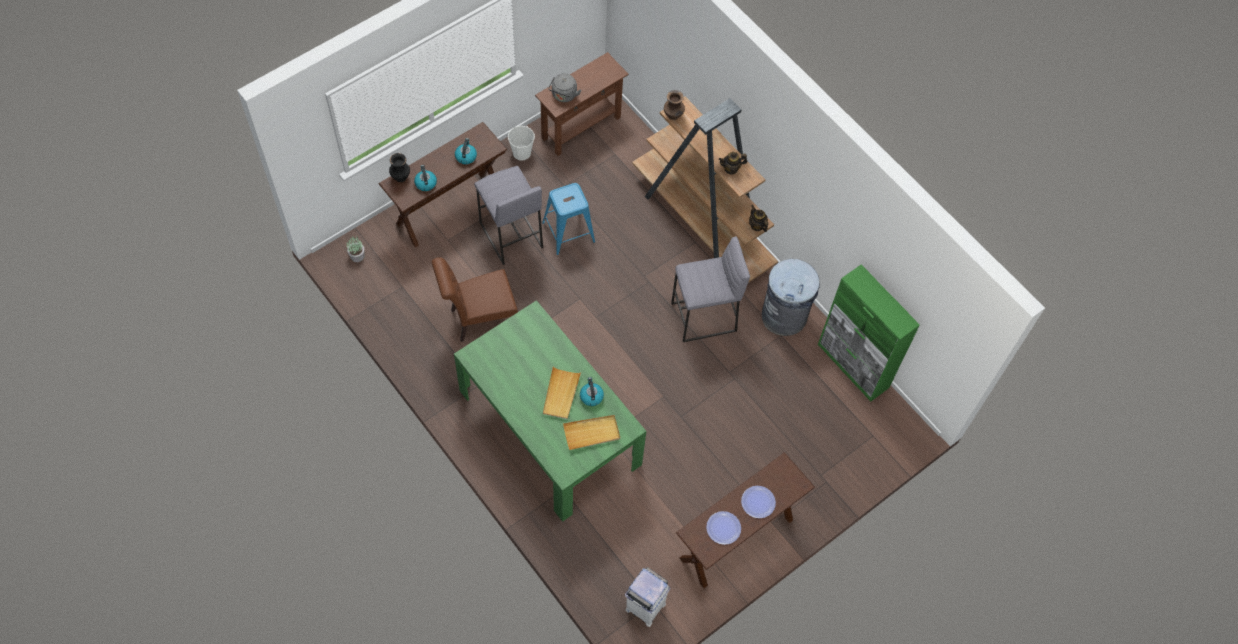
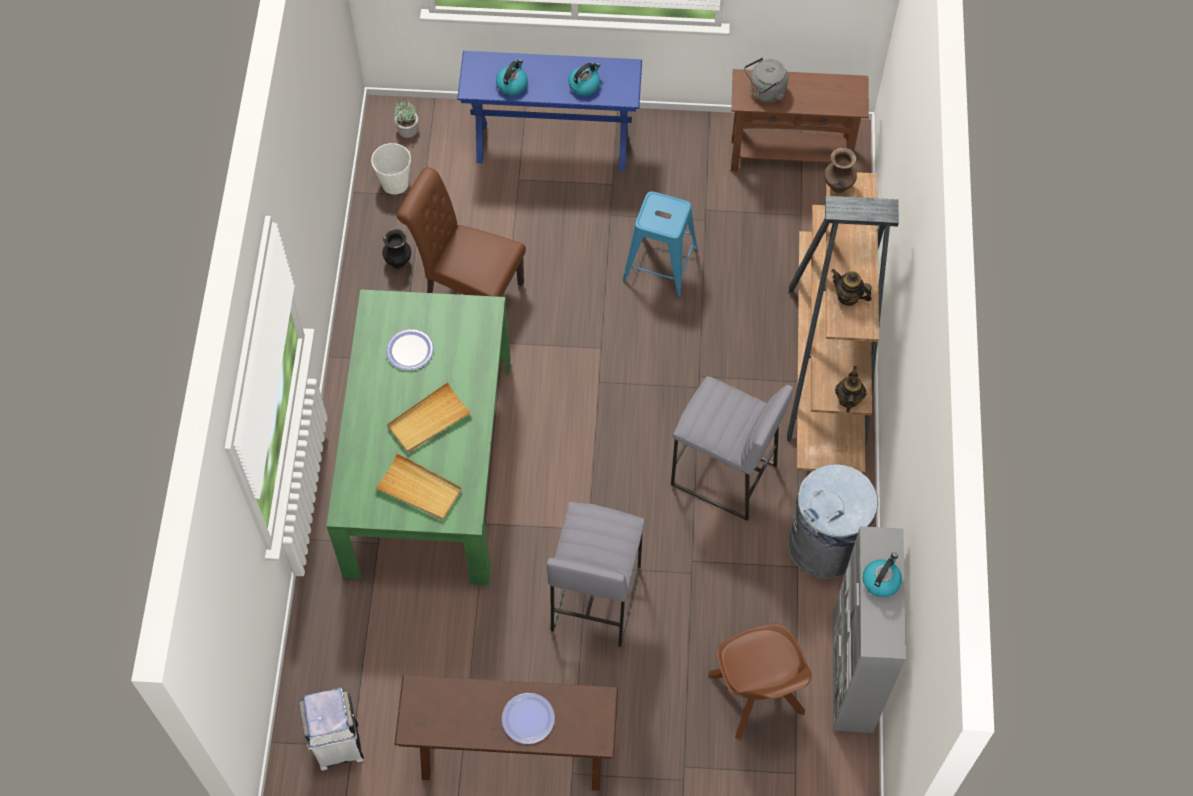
camera: 45 degrees right, 0 degrees up
(400, 177) = (491, 60): black vase -> black vase (398, 261)
(449, 209) = (552, 146): brown console table -> blue console table
(510, 235) = (591, 222): grey stool -> grey stool (595, 598)
(521, 152) = (693, 139): white bucket -> white bucket (395, 183)
(591, 396) = (459, 448): kettle -> kettle (881, 580)
(723, 528) = (459, 714): plate -> plate (410, 350)
(822, 413) = (757, 696): none -> brown chair
(853, 366) = (852, 671): green cabinet -> grey cabinet

